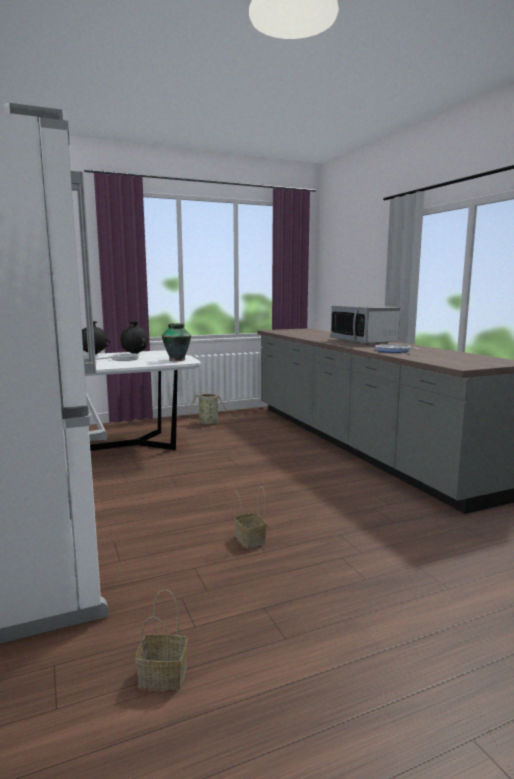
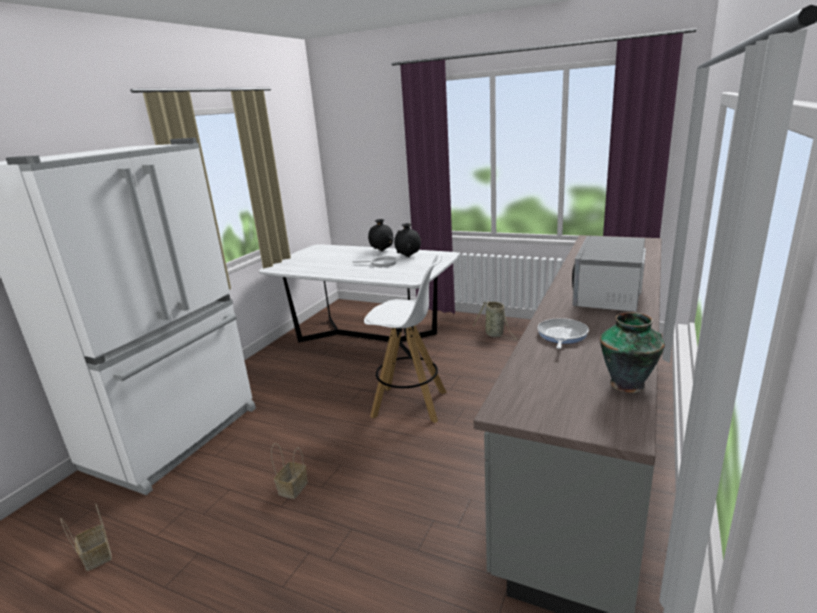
camera: 50 degrees right, 10 degrees up
(177, 360) = (414, 275): vase -> vase (628, 384)
(231, 470) = (410, 404): none -> white stool

